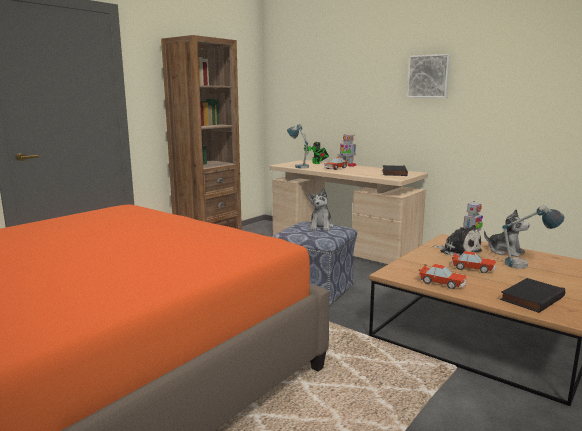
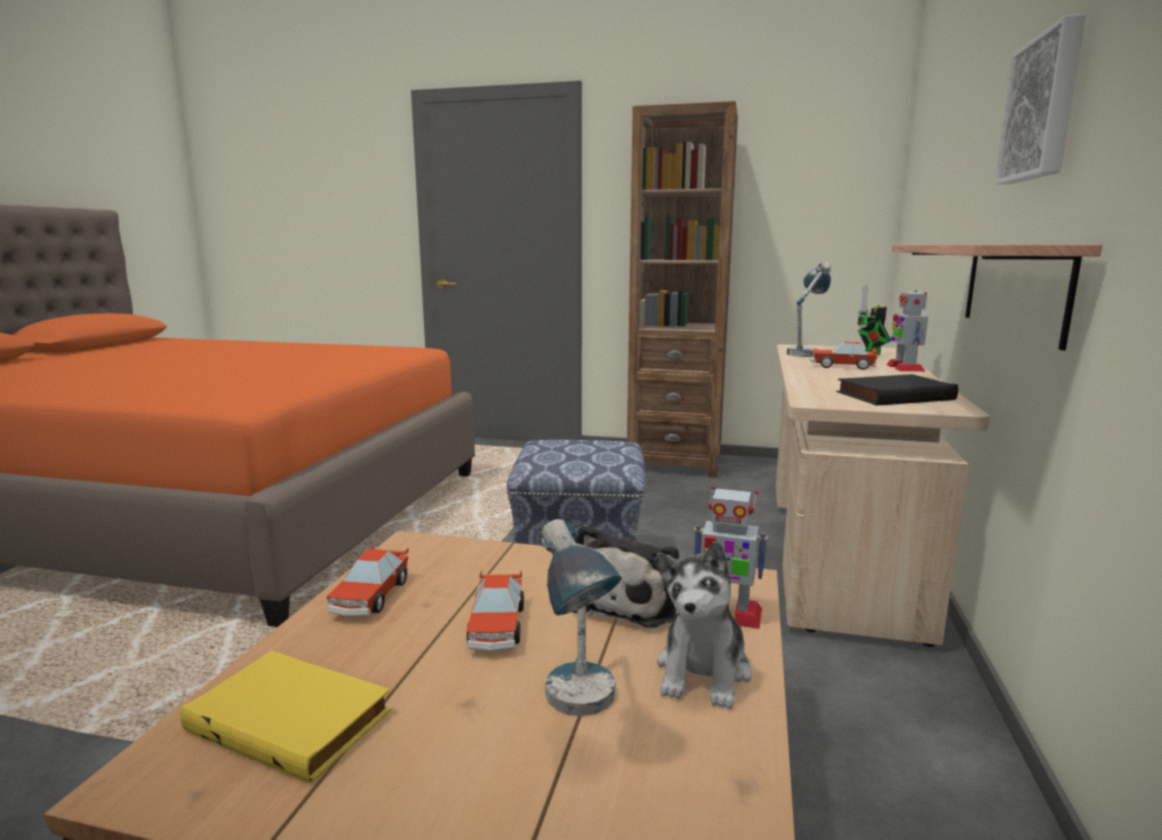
camera: 65 degrees right, 0 degrees up
(321, 227) = (595, 453): plush toy -> none
(422, 131) = (1013, 288): none -> shelf
(531, 298) = (294, 719): black book -> yellow book

